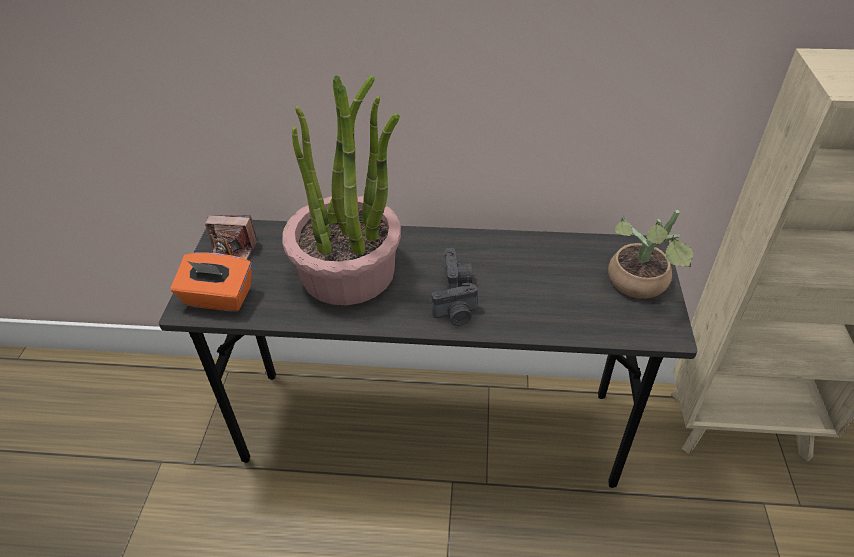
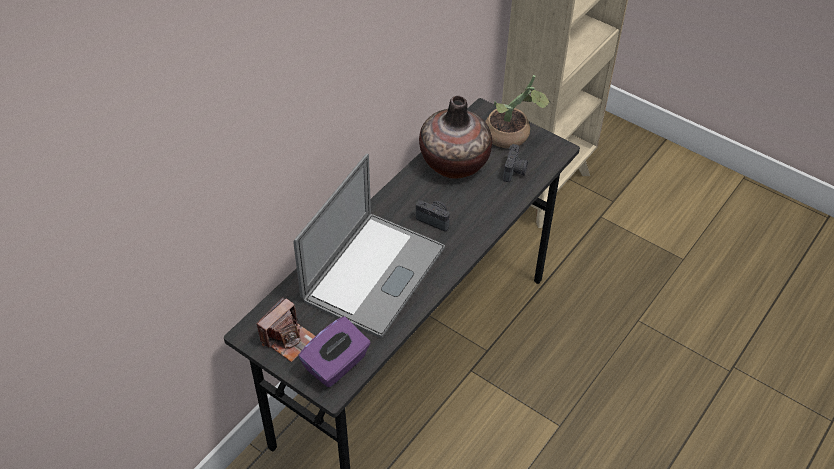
camera: 60 degrees left, 5 degrees up
(218, 298) = (336, 364): orange tissue box -> purple tissue box
(349, 272) = (374, 274): potted plant -> laptop
(456, 315) = (466, 236): camera -> camera (515, 171)
(550, 260) = (454, 163): none -> vase

